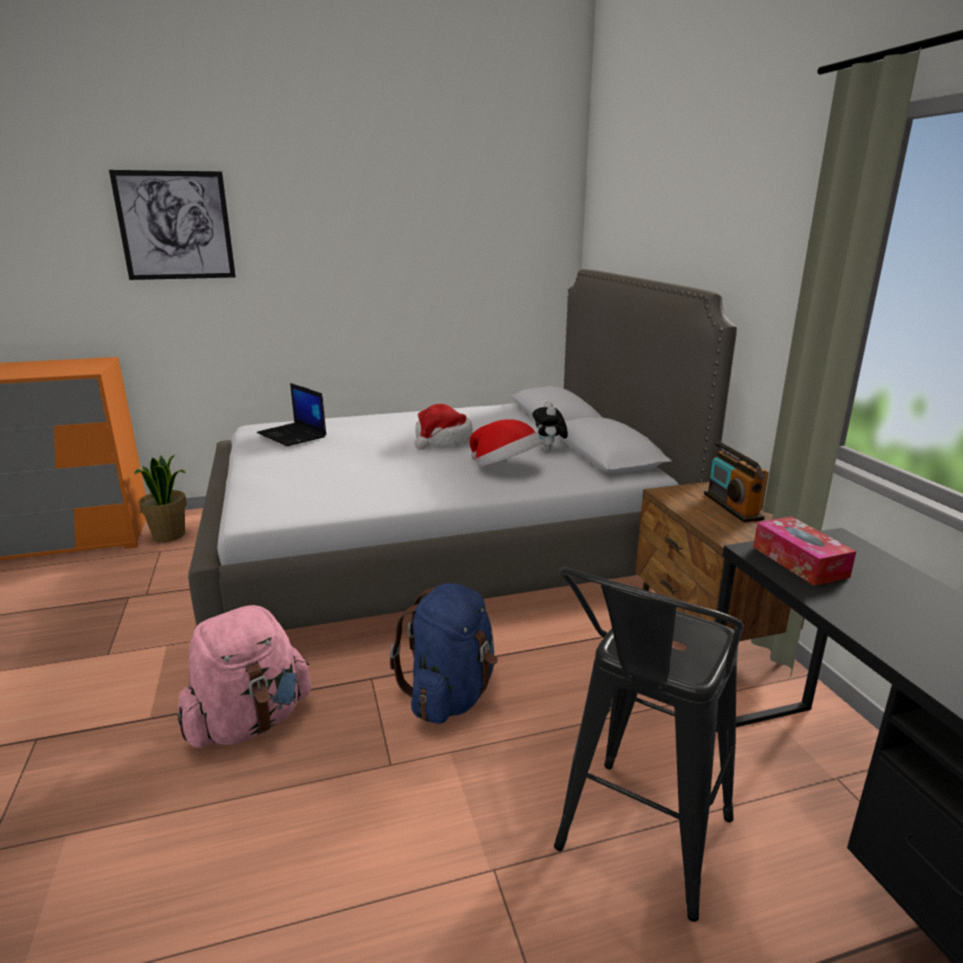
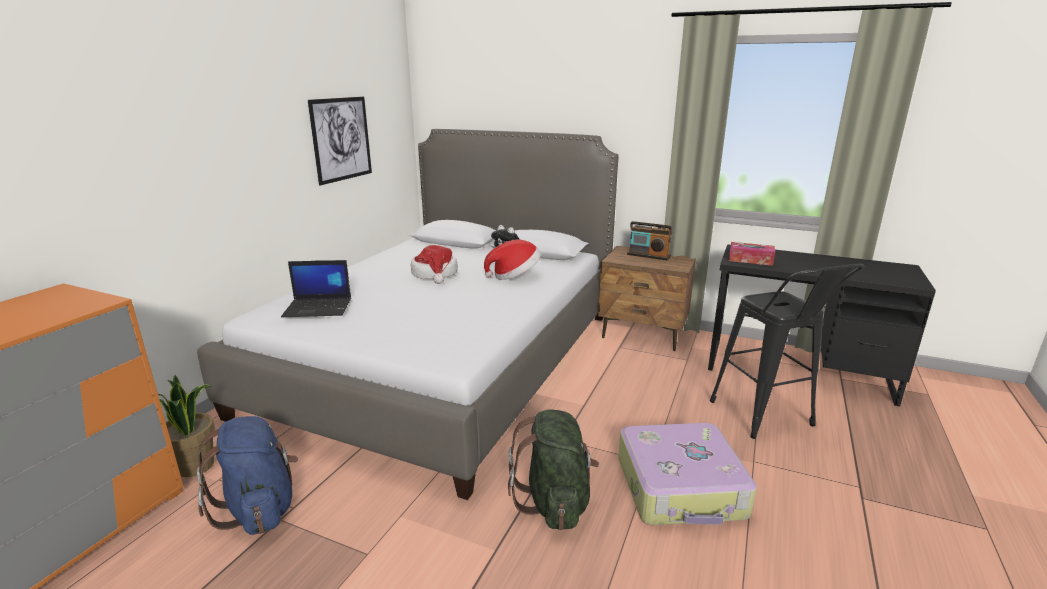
camera: 50 degrees left, 0 degrees up
(175, 226) = (109, 112): picture -> picture (341, 139)
(250, 722) = (555, 502): pink backpack -> green backpack
(357, 813) = (681, 488): none -> suitcase
(451, 695) = (611, 420): blue backpack -> blue backpack (260, 509)

